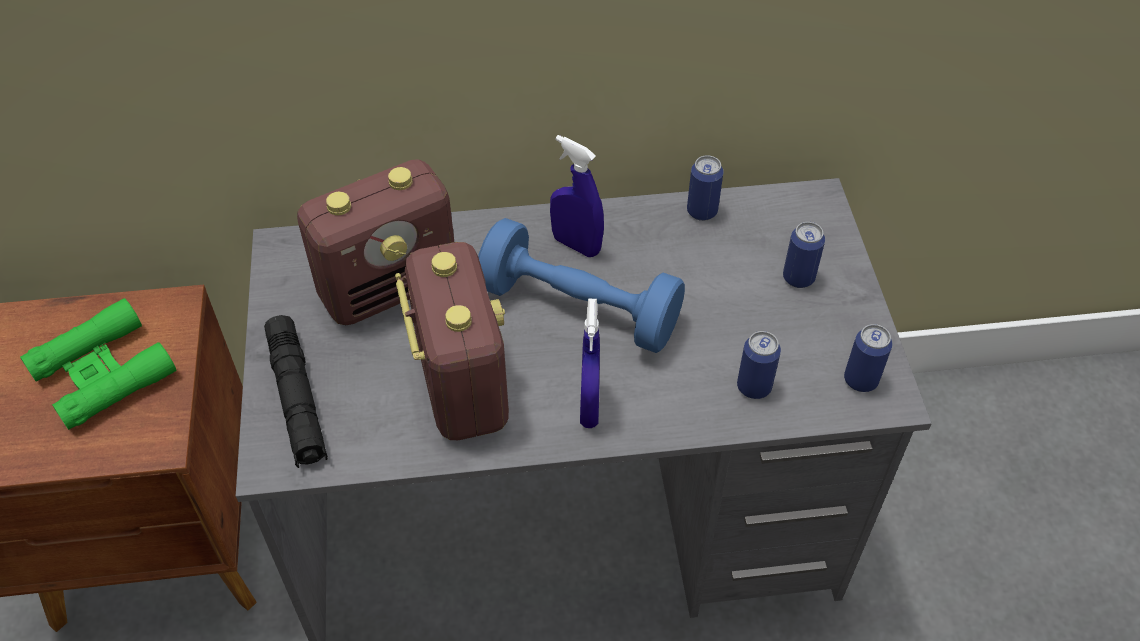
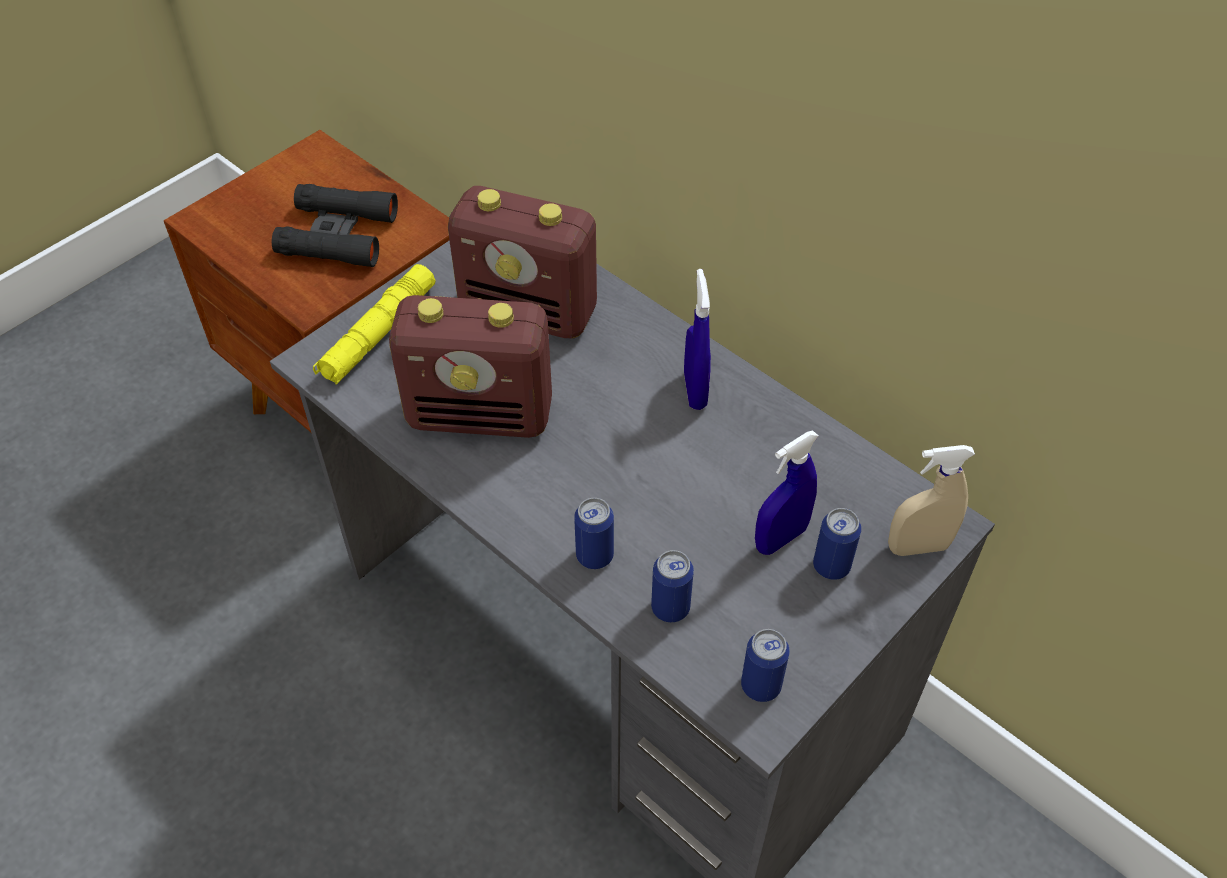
camera: 50 degrees right, 0 degrees up
(103, 373) = (338, 235): green binoculars -> black binoculars
(297, 399) = (378, 334): black flashlight -> yellow flashlight
(461, 383) = (481, 414): radio -> radio turned 60 degrees clockwise
(579, 308) = (630, 436): blue dumbbell -> none
(589, 406) = (537, 507): blue spray bottle -> blue spray bottle (780, 538)
(702, 211) = (830, 448): can -> can (594, 556)
(823, 225) = (918, 547): none -> beige spray bottle

